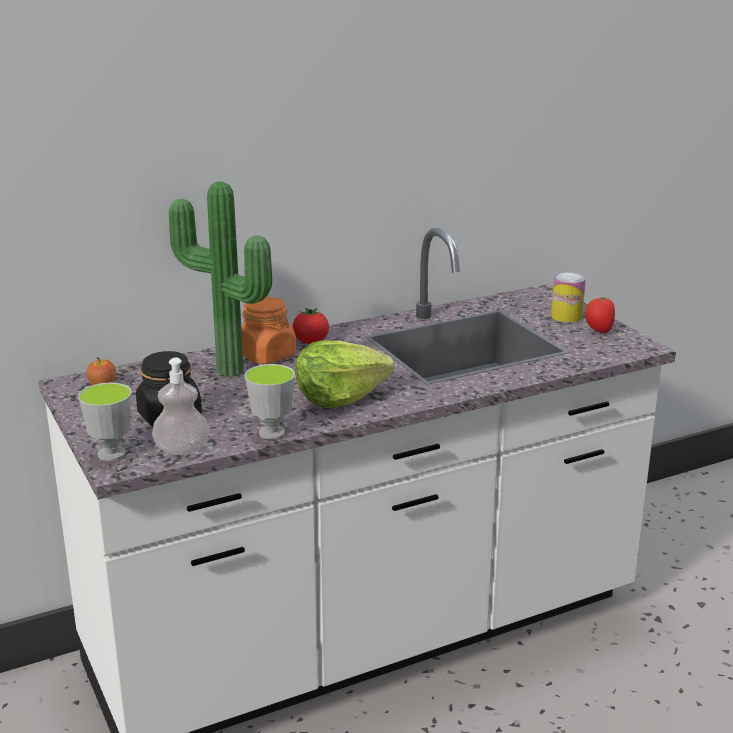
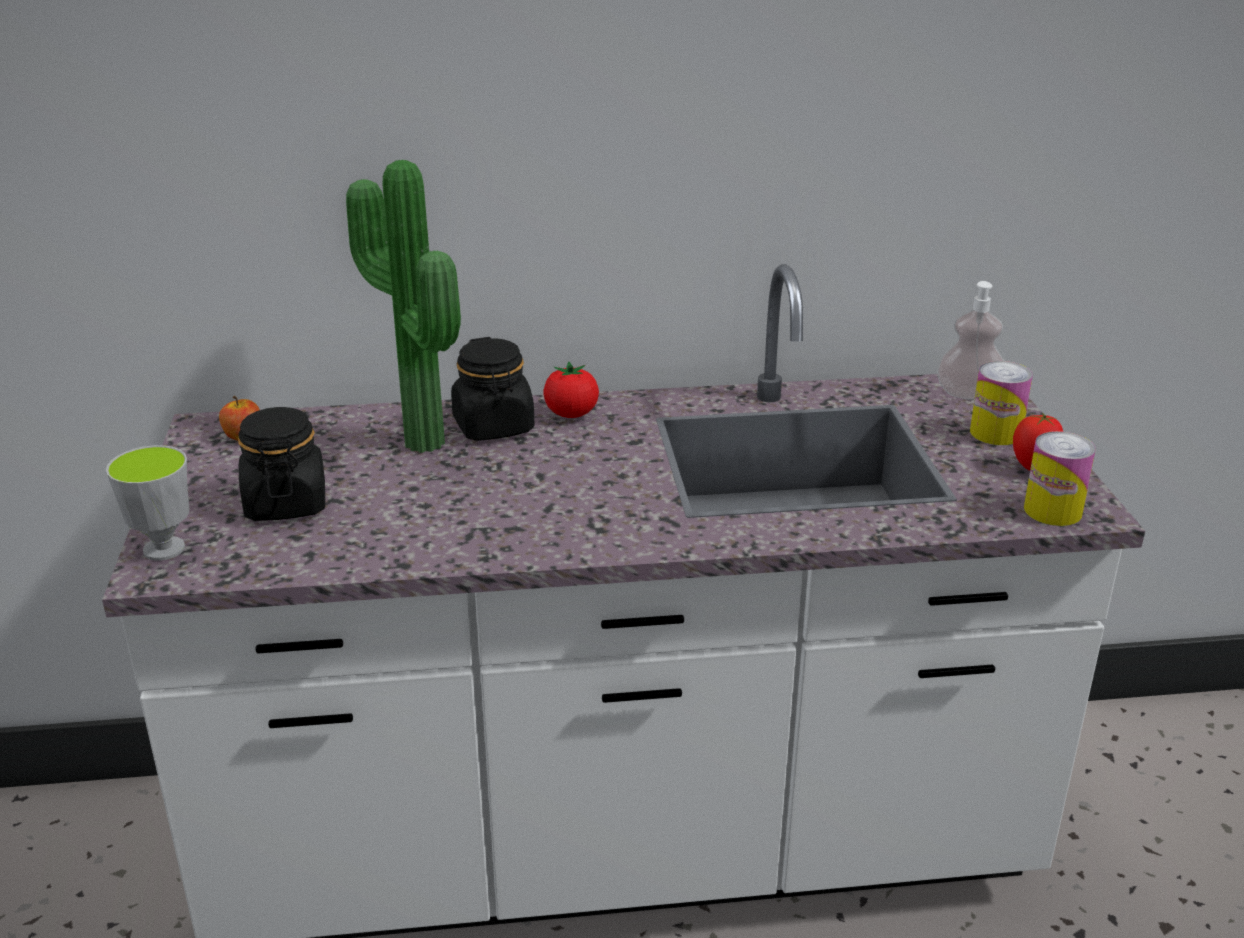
camera: 20 degrees right, 5 degrees up
(182, 450) = (258, 562): soap dispenser -> soap dispenser (968, 394)
(267, 356) = (494, 426): orange jar -> black jar
(272, 433) = (399, 559): cup -> none
(339, 396) = (542, 514): lettuce -> none
(623, 349) = (1052, 511): none -> can

